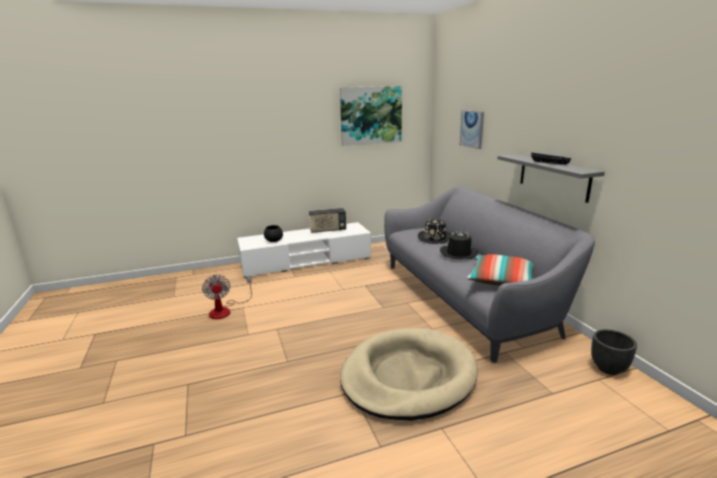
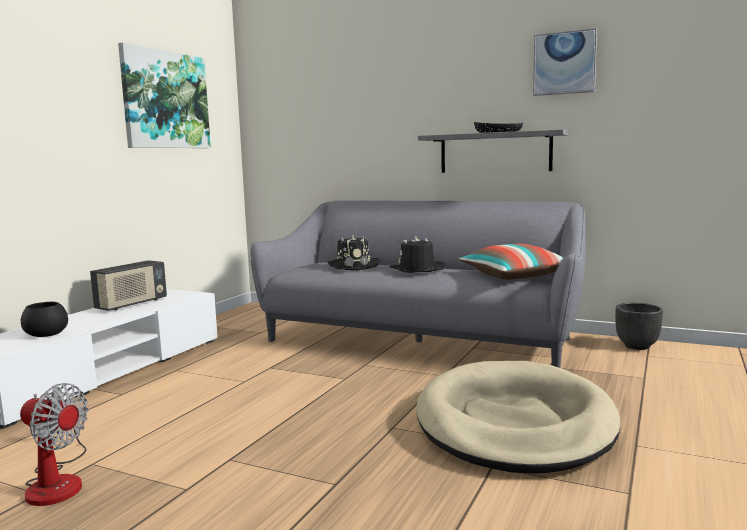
camera: 45 degrees left, 10 degrees down
(472, 129) = (336, 117): picture -> picture (564, 63)

